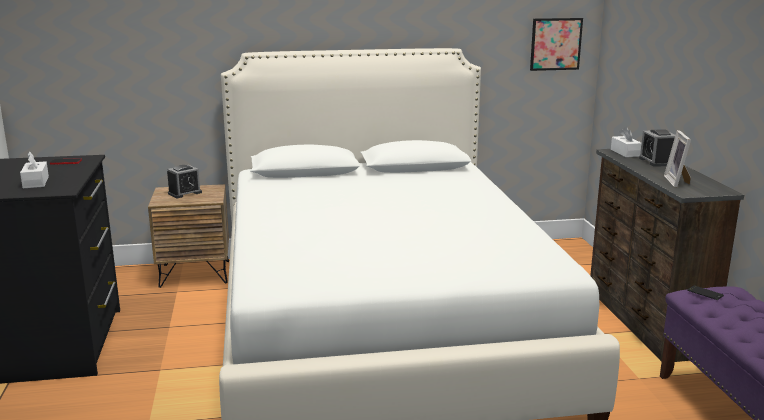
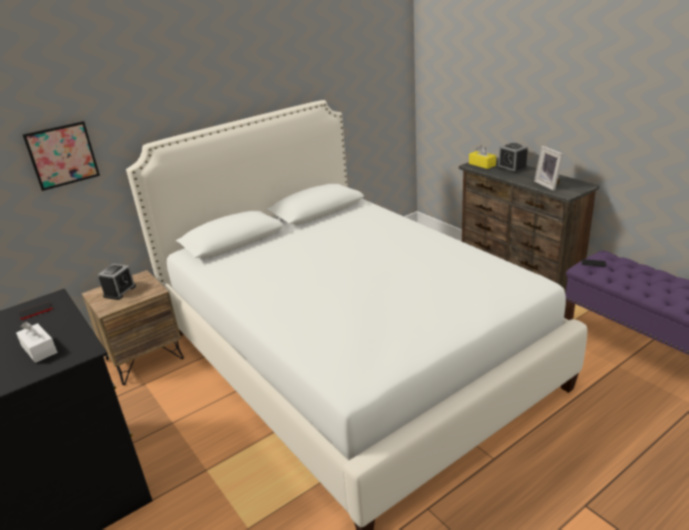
camera: 25 degrees left, 10 degrees up
(555, 44) = (386, 80): picture -> picture (62, 155)
(625, 153) = (482, 164): white tissue box -> yellow tissue box

